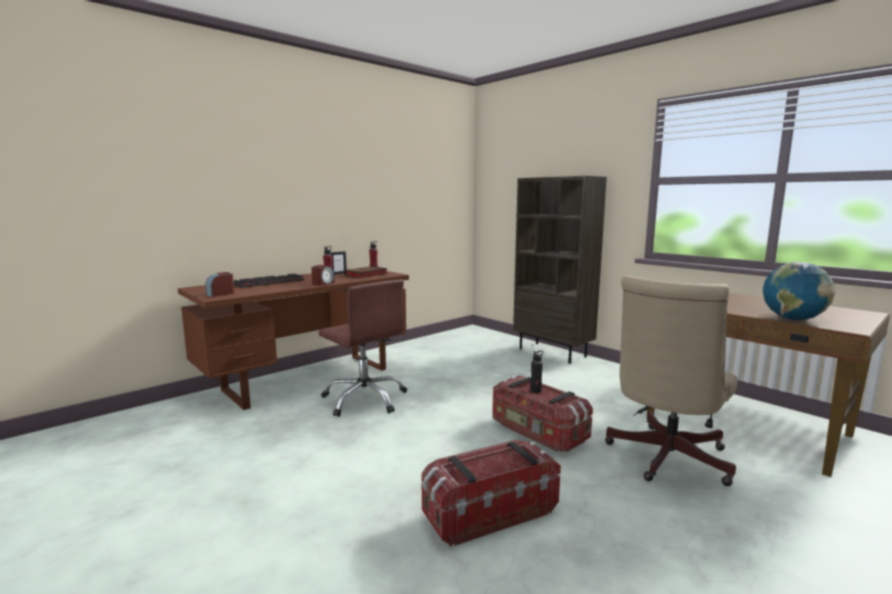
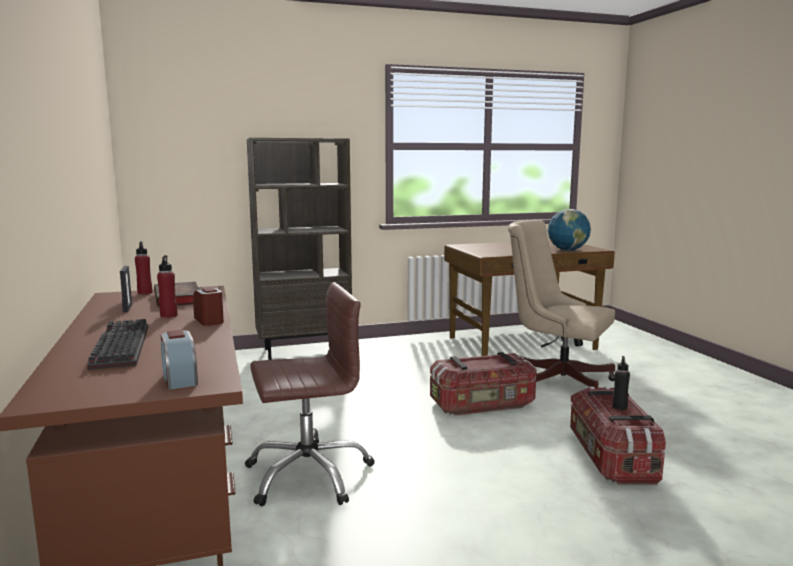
camera: 65 degrees left, 0 degrees up
(536, 390) = (477, 364): black bottle -> black bottle (619, 407)
(665, 459) = (556, 378): beige office chair -> beige office chair turned 150 degrees clockwise

